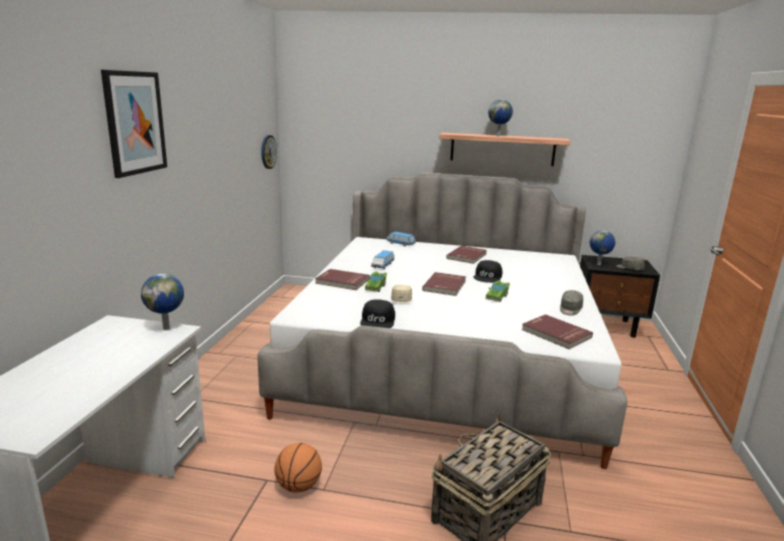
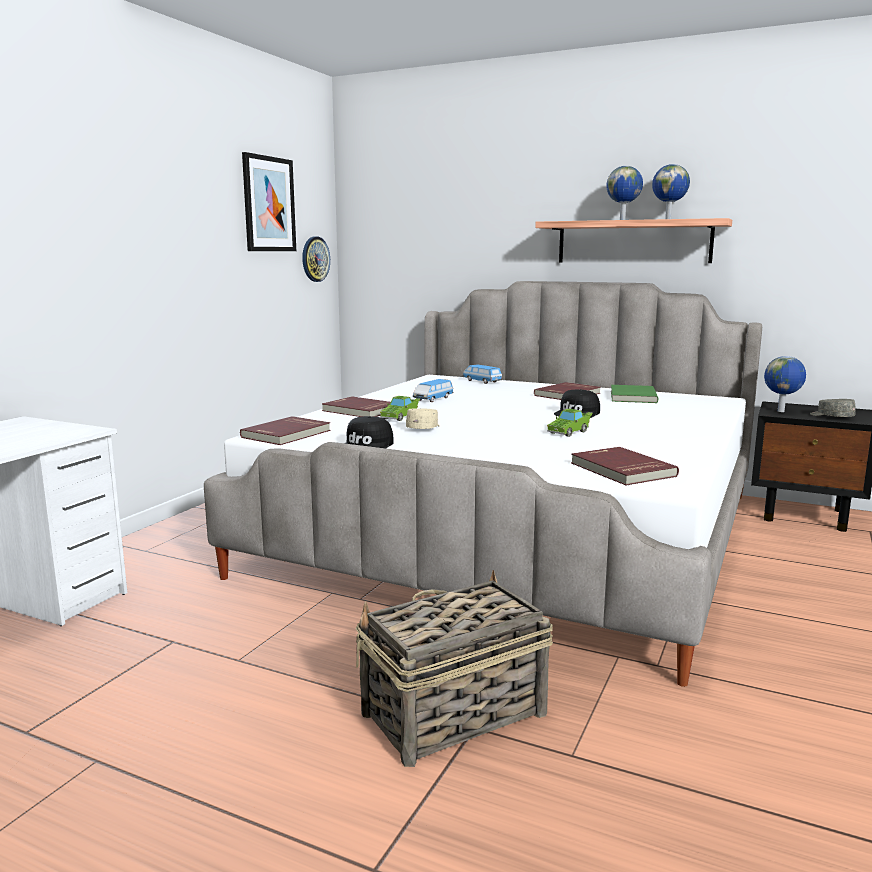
camera: 15 degrees right, 5 degrees down
(135, 123) = (82, 183): picture -> picture (268, 204)
(167, 328) = (75, 428): globe -> globe (668, 219)
(298, 486) = (208, 653): basketball -> none
(445, 286) = (502, 419): red book -> red book (287, 434)
(508, 257) = (631, 396): none -> green book
(570, 309) = (674, 448): grey cap -> none

